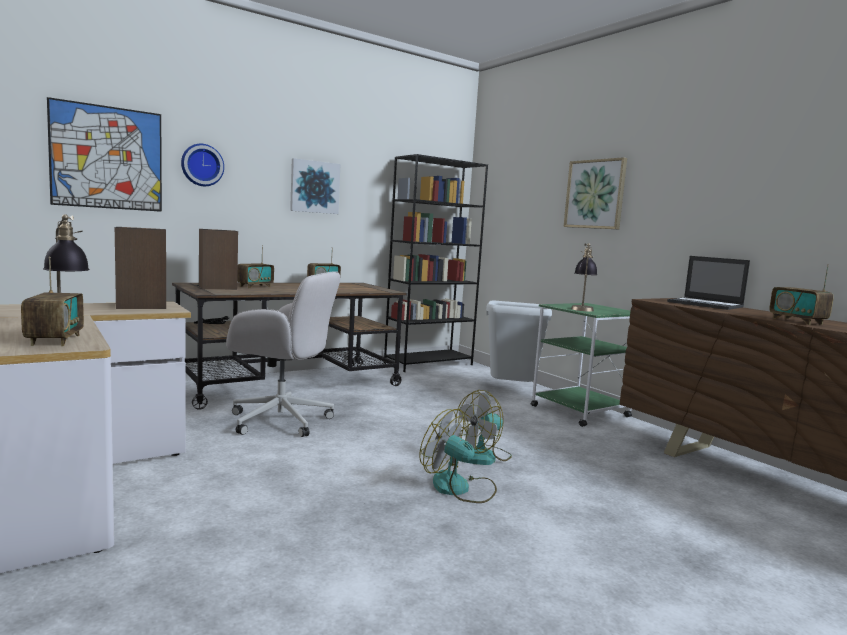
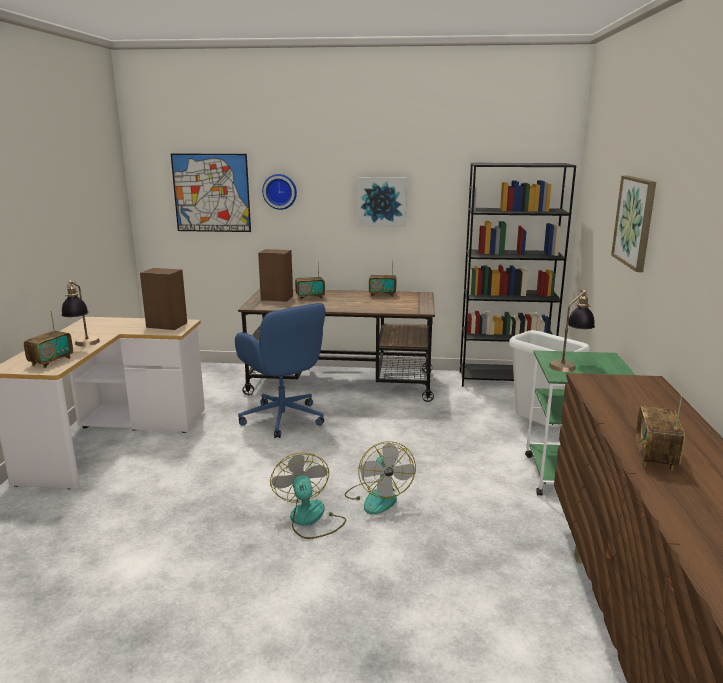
camera: 40 degrees right, 10 degrees up
(280, 421) = (282, 419): white office chair -> blue office chair
(482, 456) = (377, 497): fan -> fan turned 105 degrees counterclockwise
(706, 304) = (646, 398): laptop -> none

